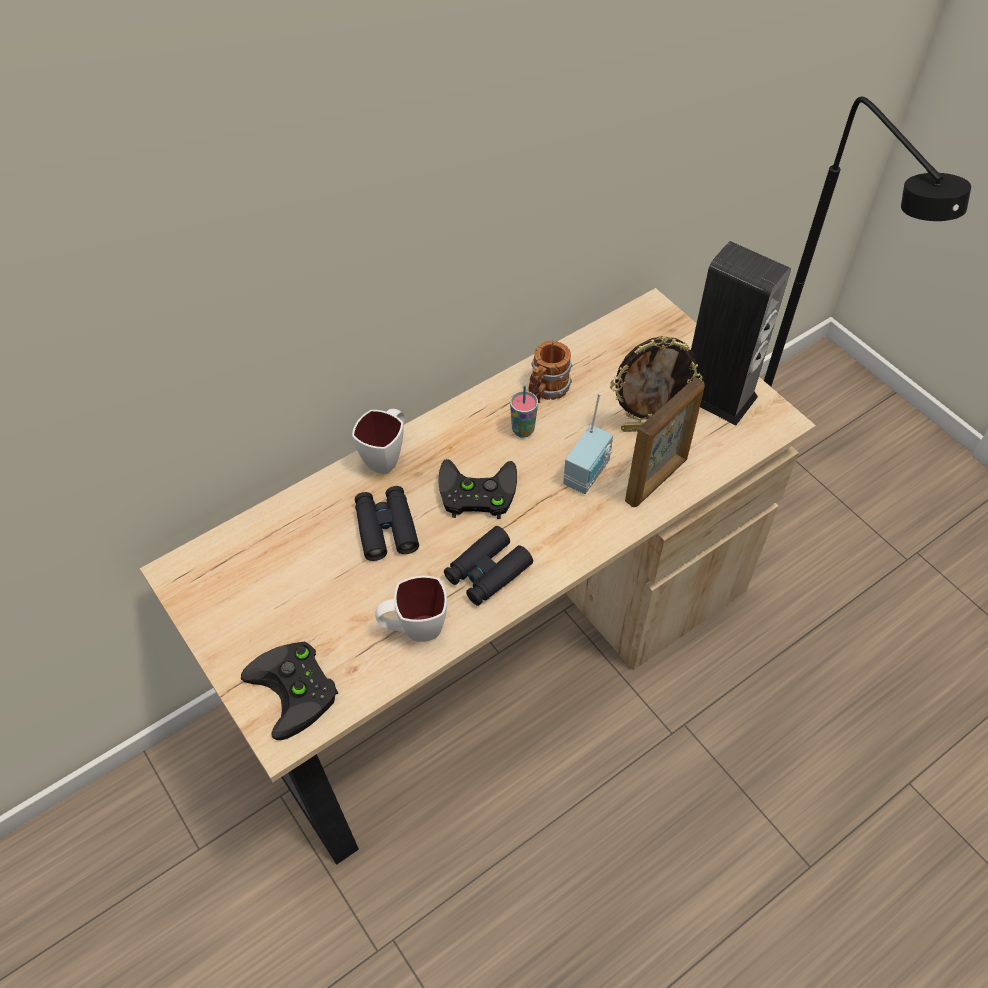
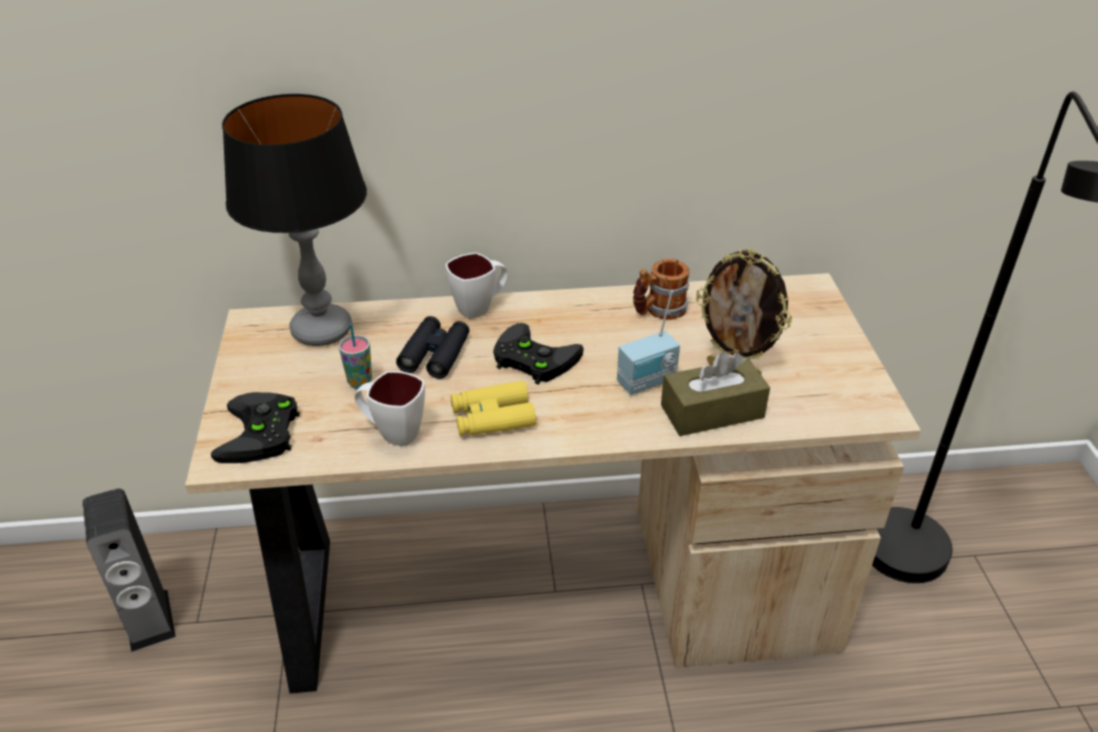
camera: 30 degrees right, 15 degrees down
(257, 550) = (322, 330): none -> table lamp
(487, 572) = (492, 417): black binoculars -> yellow binoculars
(523, 430) = (614, 330): cup -> cup (360, 382)
(657, 480) = (712, 411): picture frame -> brown tissue box
(716, 395) = (827, 369): speaker -> speaker (149, 620)

